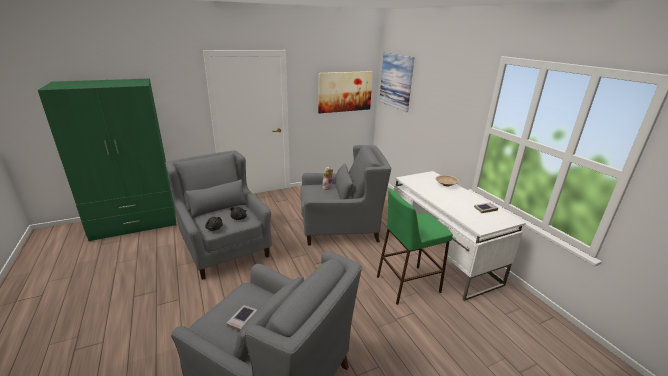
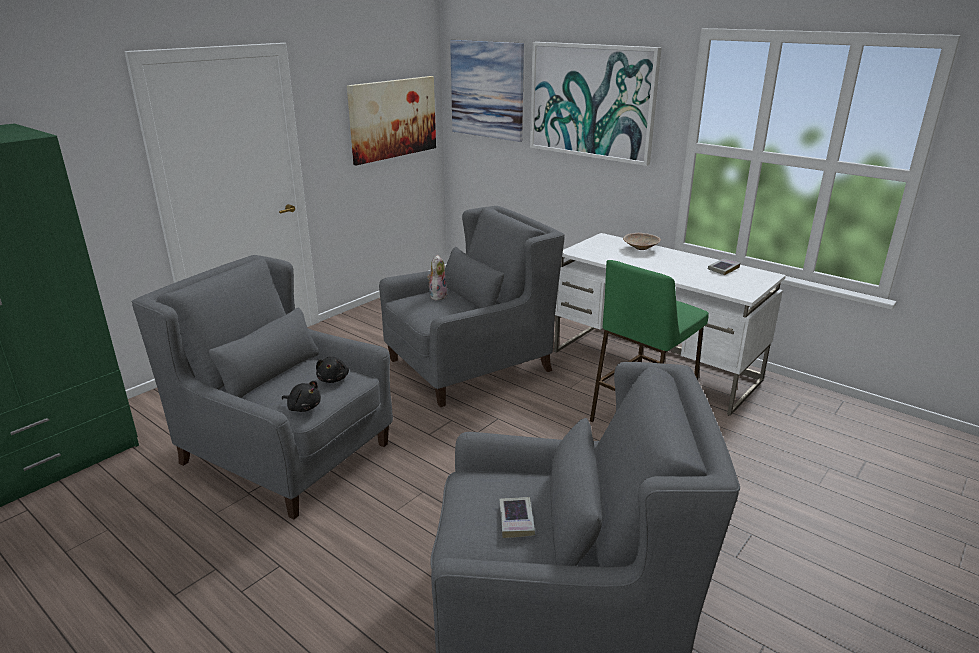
camera: 25 degrees left, 0 degrees up
(441, 94) = (591, 101): none -> picture

